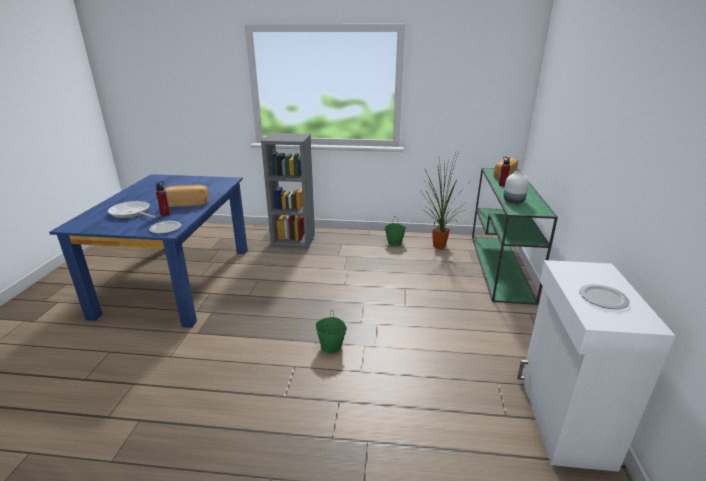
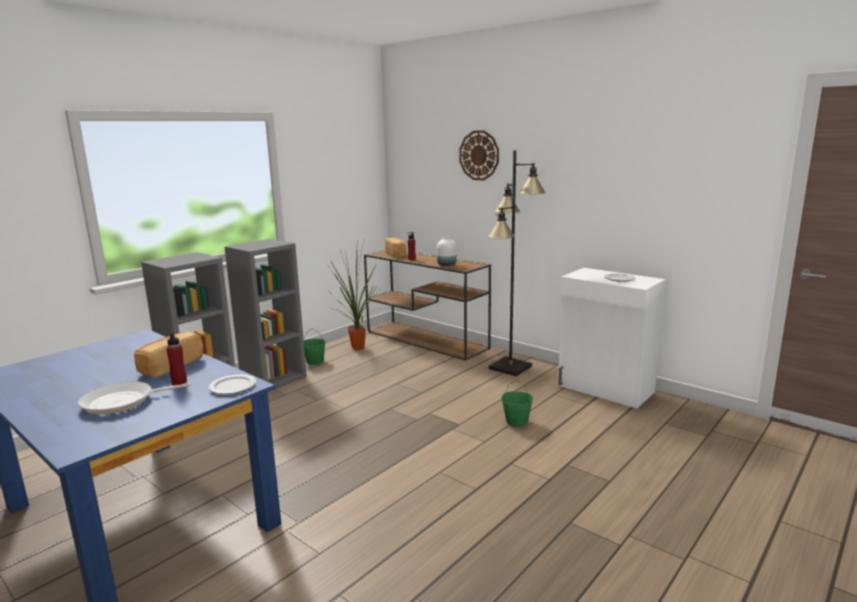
camera: 55 degrees left, 10 degrees down
(331, 346) = (434, 444): green bucket -> green bucket (517, 421)
(352, 242) = (274, 379): none -> grey bookcase
(500, 267) = (427, 340): green console table -> brown console table
(515, 332) = (510, 368): none -> black floor lamp
(586, 83) = (479, 155): none -> wall clock

